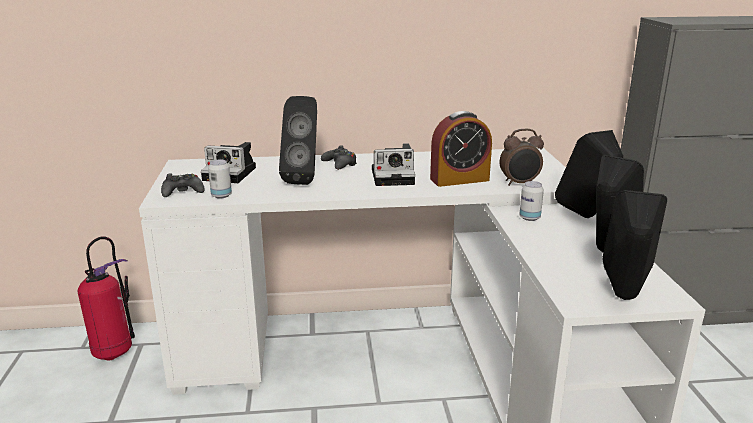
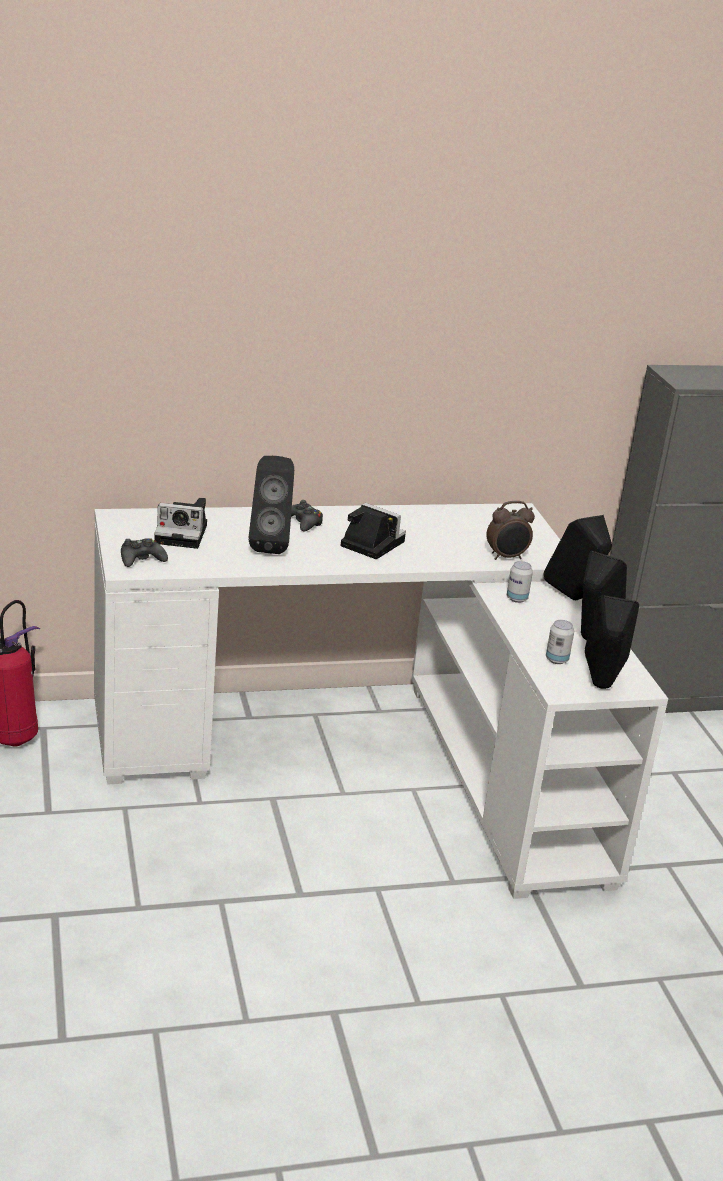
camera: 10 degrees left, 5 degrees up
(221, 195) = (187, 566): can -> can (556, 660)
(394, 176) = (369, 543): camera -> camera turned 135 degrees counterclockwise
(459, 179) = (441, 550): alarm clock -> none

